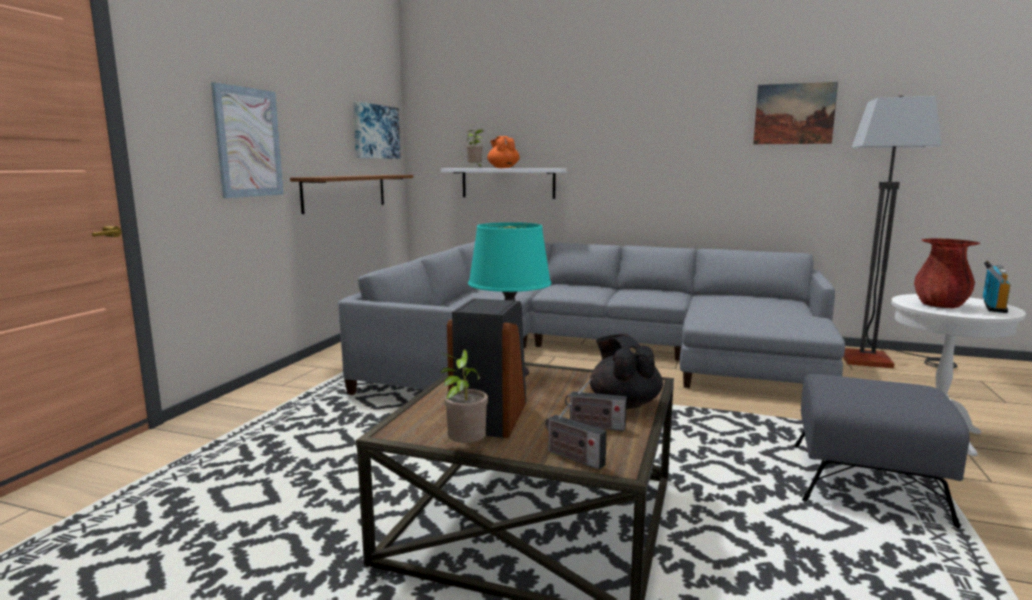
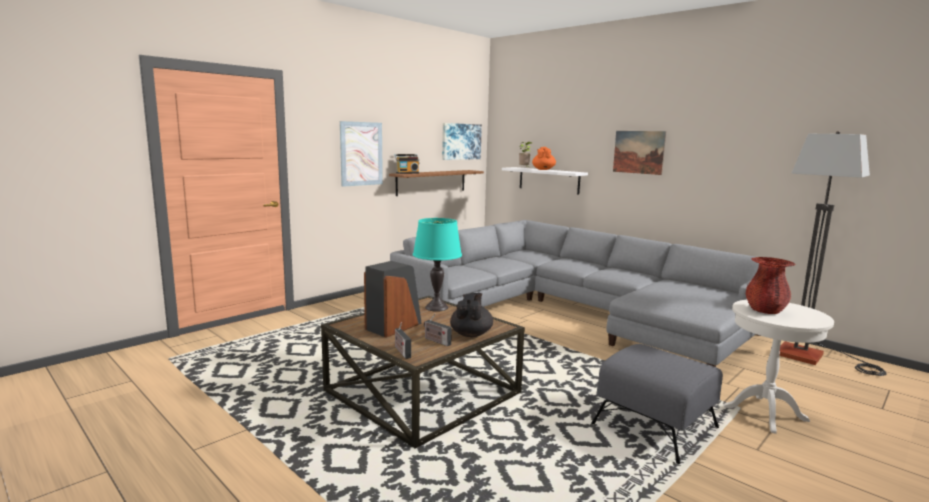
camera: 25 degrees right, 0 degrees up
(465, 449) = (359, 337): potted plant -> none
(794, 114) = (762, 140): picture -> picture (638, 152)
(991, 306) = (809, 318): radio -> radio (407, 173)

